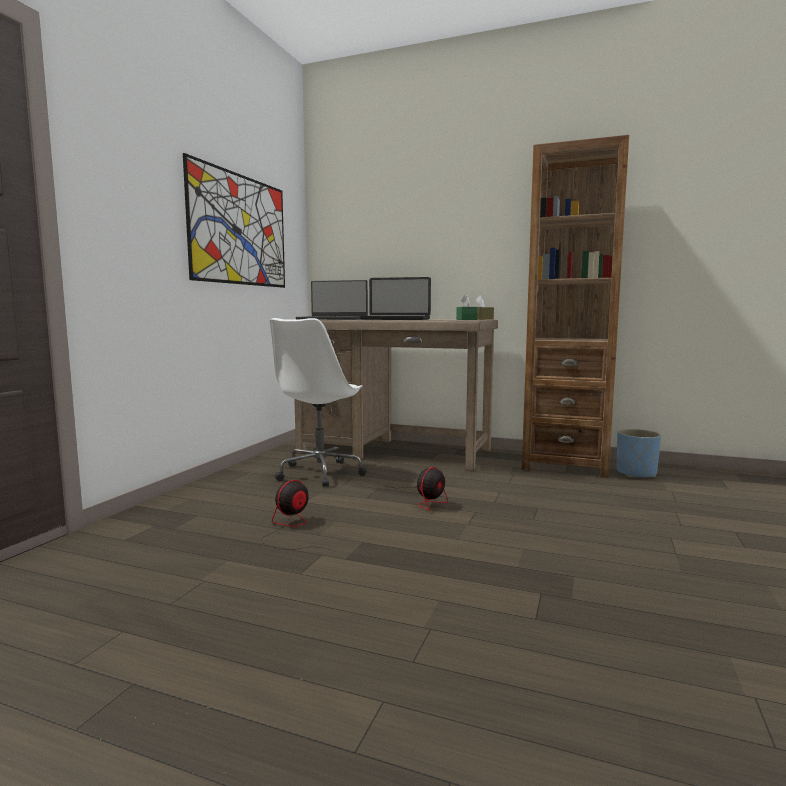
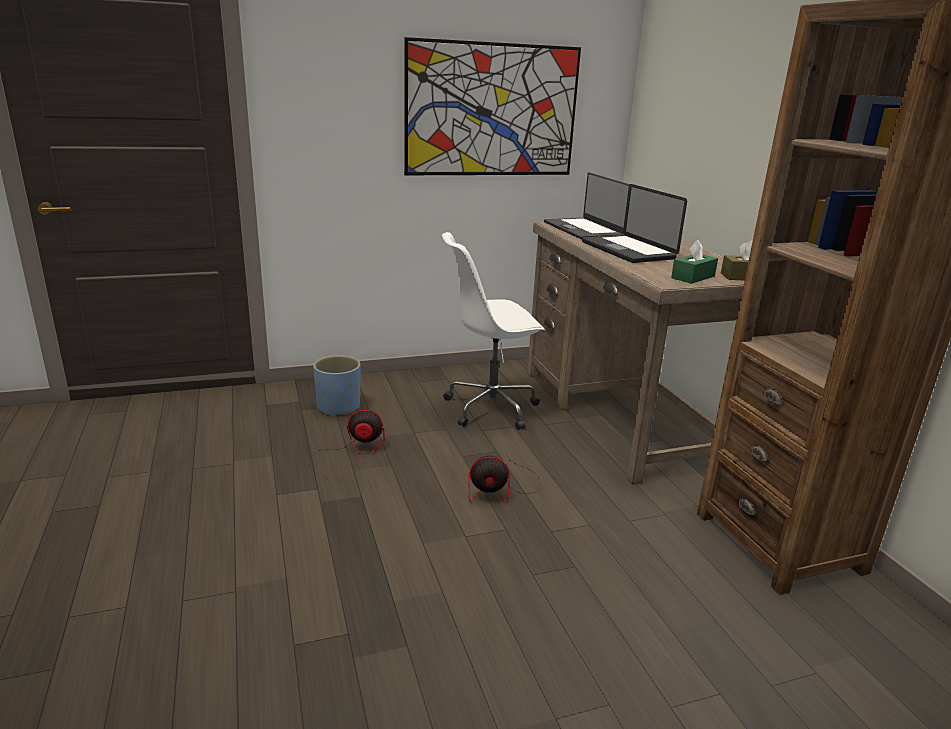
camera: 50 degrees right, 15 degrees up
(636, 473) = (849, 617): blue planter -> blue planter (338, 407)

